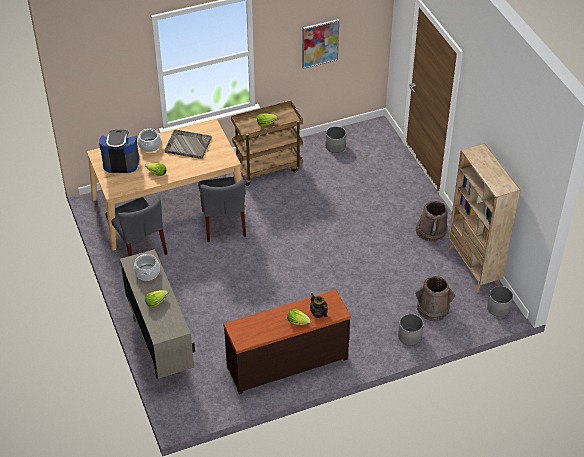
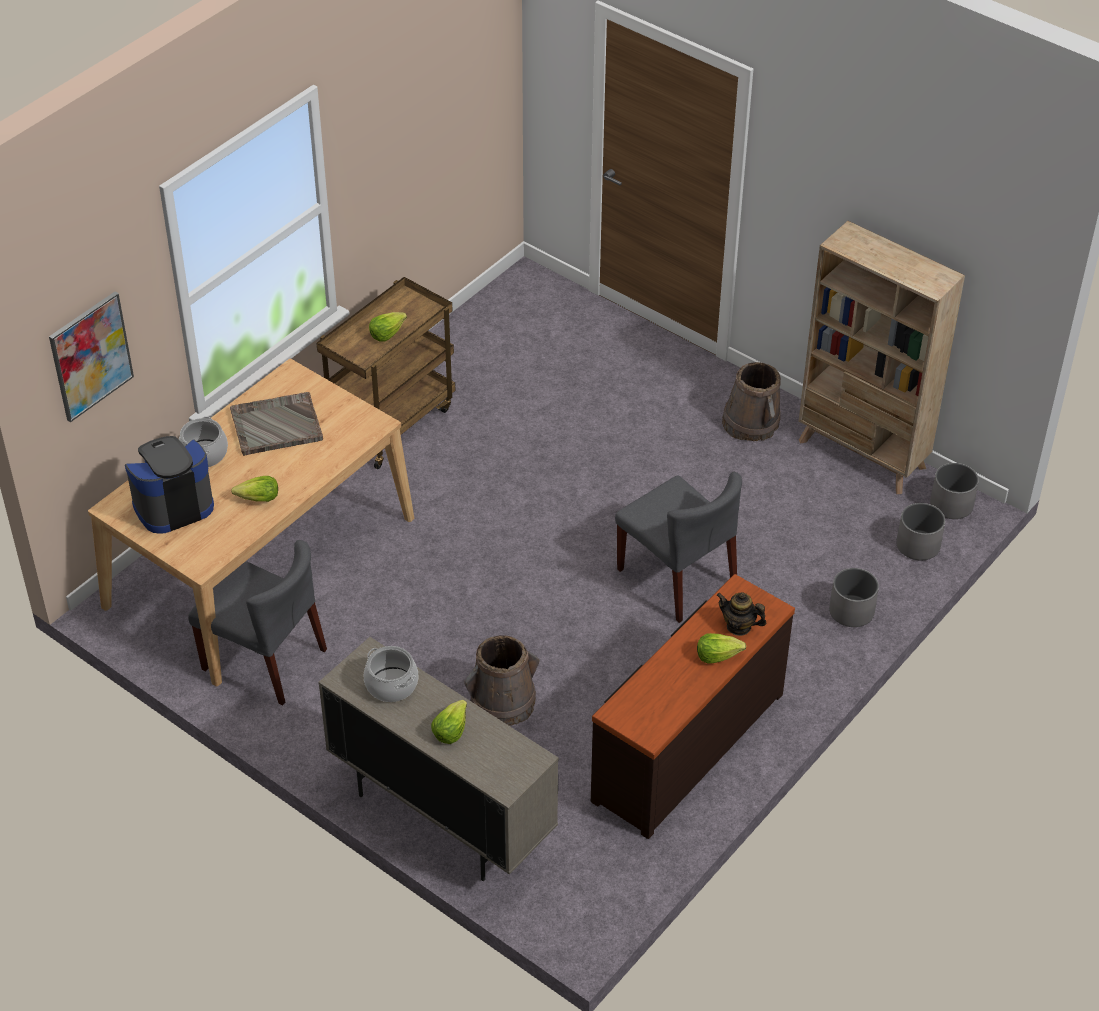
camera: 30 degrees left, 0 degrees up
(223, 224) = (388, 553): grey chair -> grey chair (677, 577)
(320, 43) = (424, 150): picture -> picture (90, 356)
(335, 146) = (482, 340): grey planter -> grey planter (918, 545)
(433, 309) = (852, 550): brown bucket -> brown bucket (503, 701)

